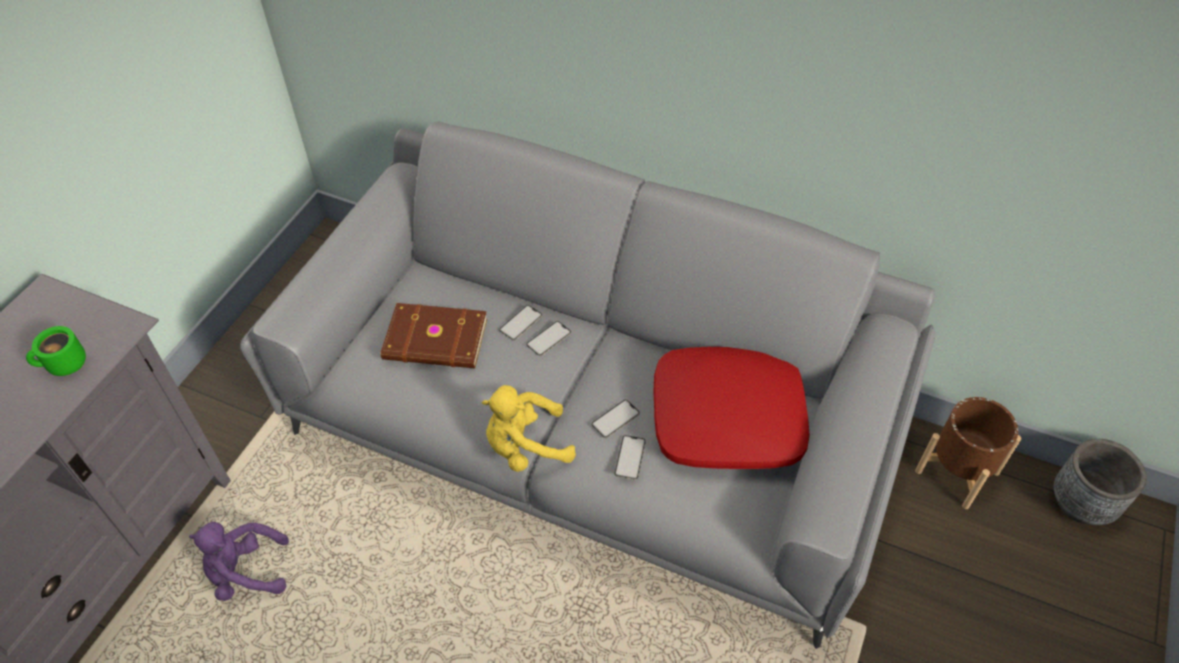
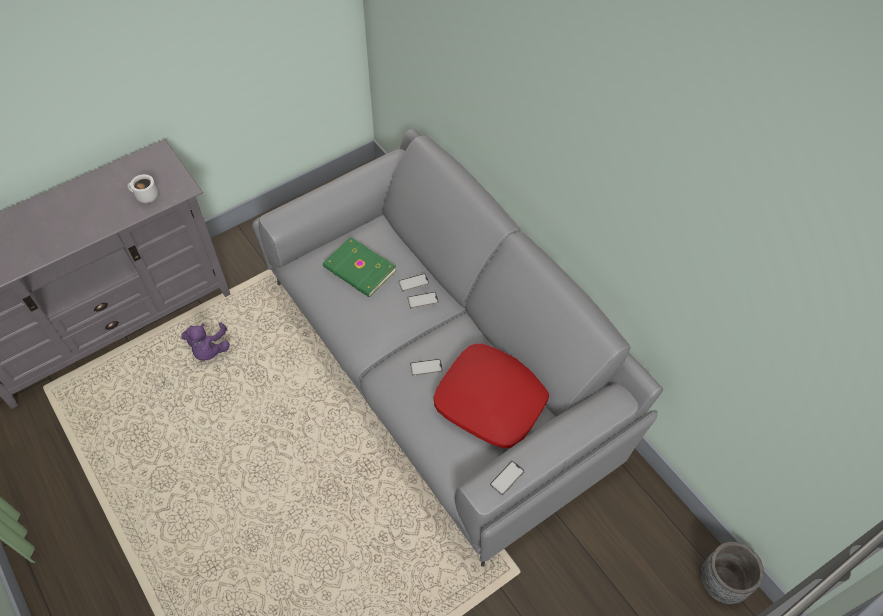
camera: 30 degrees right, 5 degrees up
(64, 366) = (145, 197): green mug -> white mug
(246, 572) = (209, 349): purple plush toy -> purple plush toy turned 120 degrees counterclockwise
(436, 341) = (359, 270): brown book -> green book
(525, 446) = (368, 357): yellow plush toy -> none
(630, 457) = (418, 394): phone -> phone (507, 478)
(956, 471) = (652, 516): brown planter -> none

